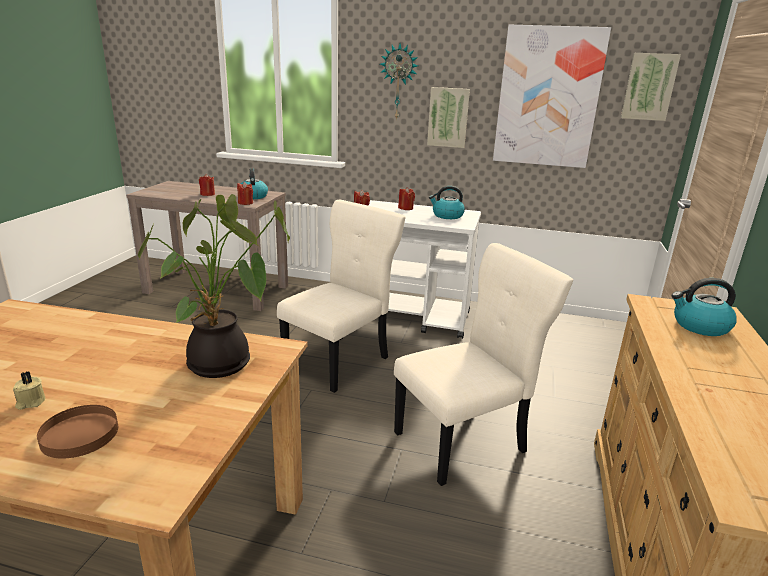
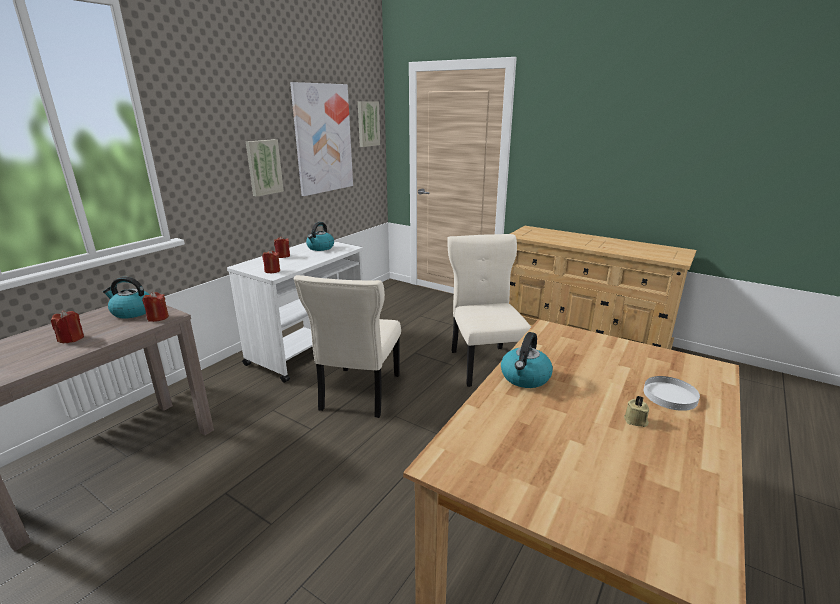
camera: 70 degrees left, 0 degrees up
(80, 434) = (669, 395): brown plate -> white plate
(223, 366) = (573, 346): potted plant -> none
(340, 361) = (359, 394): beige chair -> beige chair turned 135 degrees counterclockwise
(398, 82) = (216, 140): wall clock -> none
(699, 326) = (545, 234): kettle -> kettle (525, 378)

